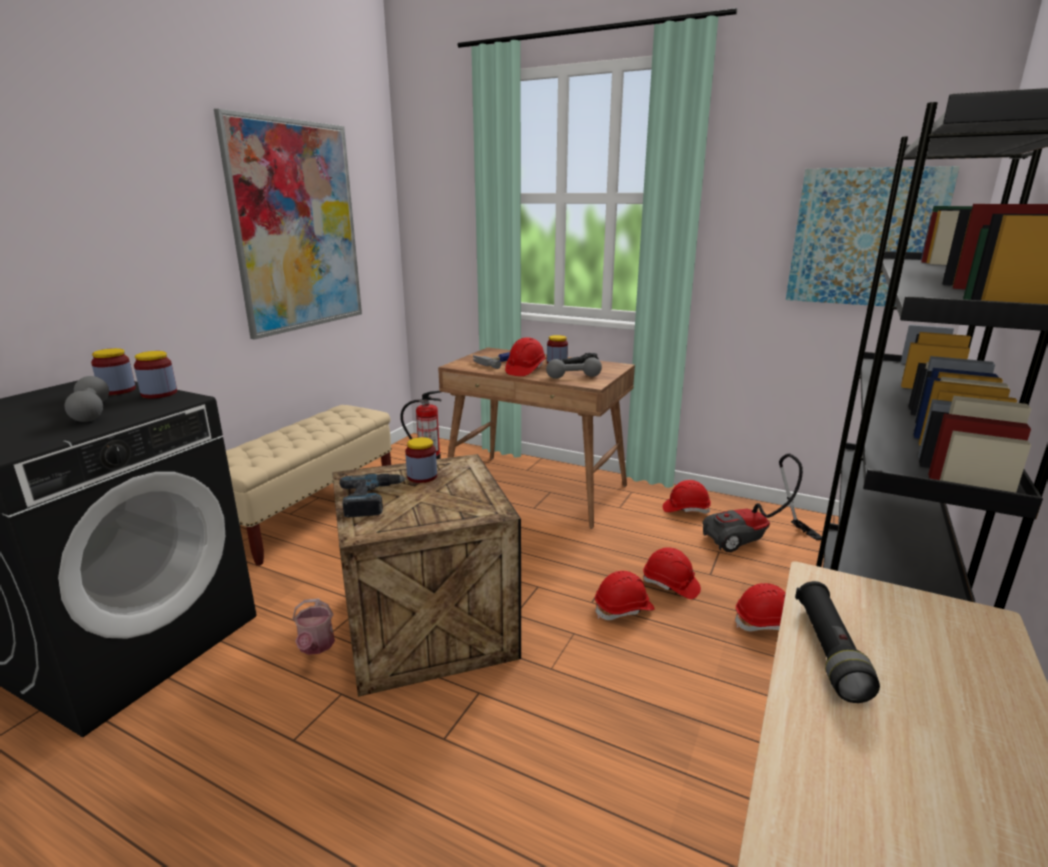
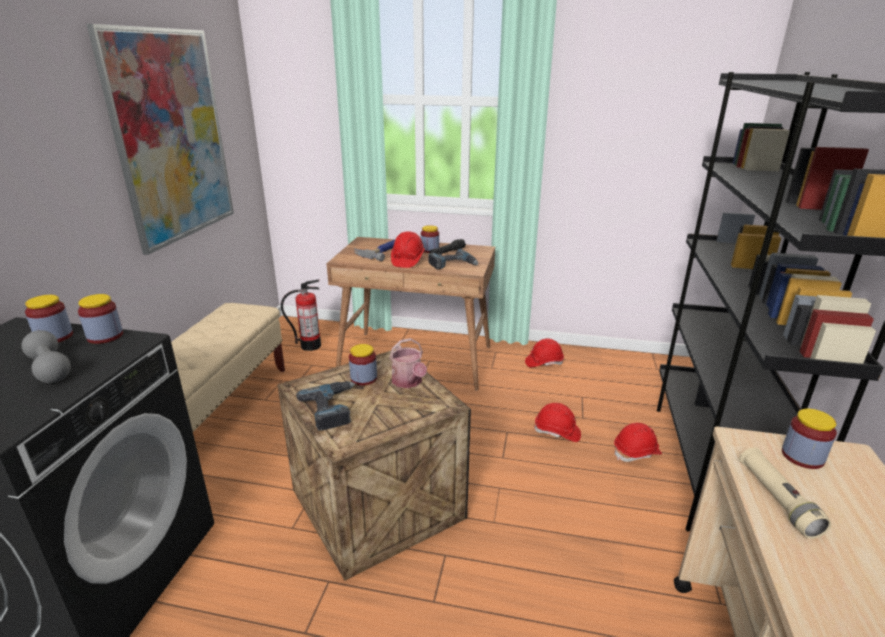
camera: 15 degrees left, 5 degrees up
(315, 646) = (285, 542): watering can -> watering can (408, 382)
(573, 377) = (453, 264): grey dumbbell -> power drill
(624, 609) = (530, 459): red hard hat -> none
(754, 541) = (604, 383): vacuum cleaner -> none
(829, 651) = (777, 500): black flashlight -> beige flashlight
(865, 238) = (676, 137): picture -> none
(901, 610) = (802, 456): none -> jar

